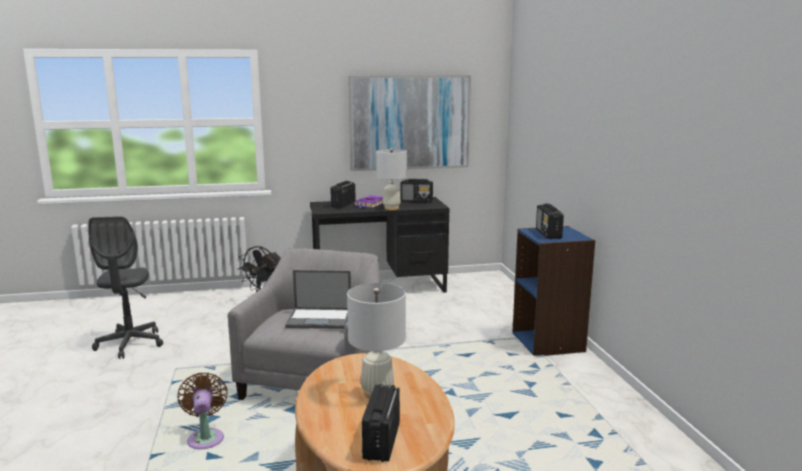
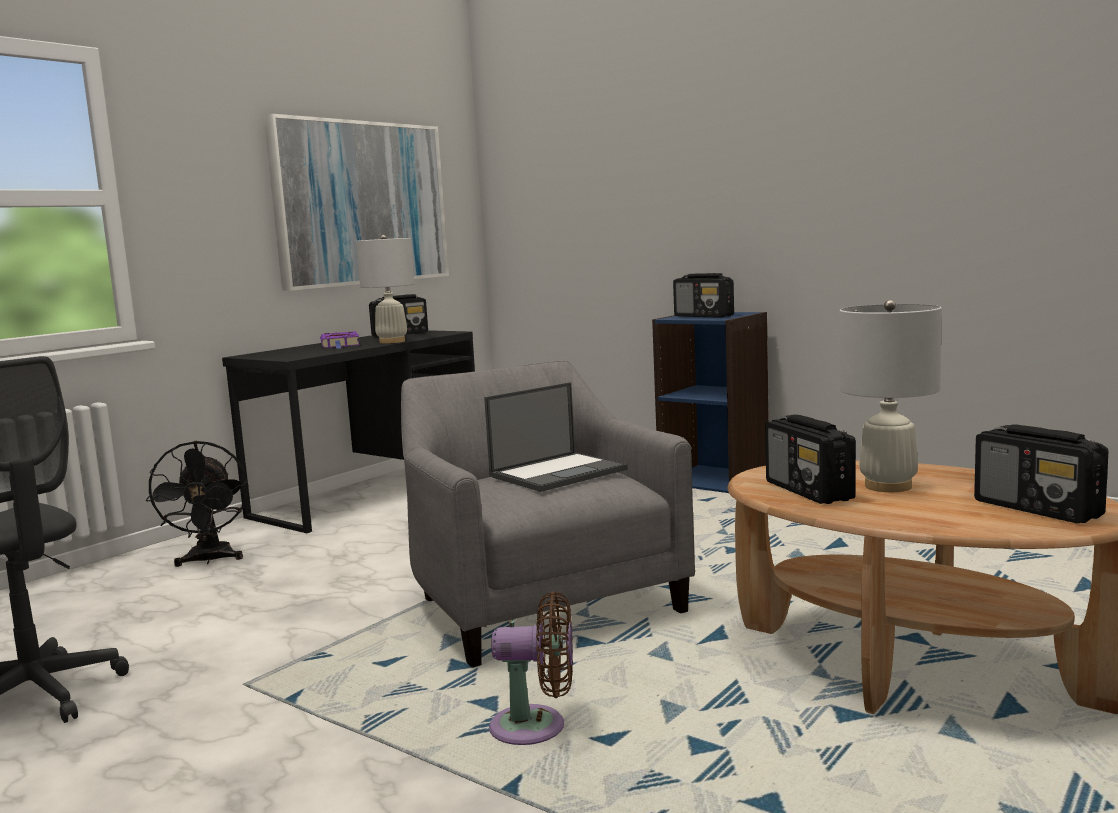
camera: 40 degrees left, 5 degrees down
(206, 437) = (536, 728): brown fan -> brown fan turned 150 degrees clockwise
(343, 205) = (298, 350): radio -> radio (809, 491)

